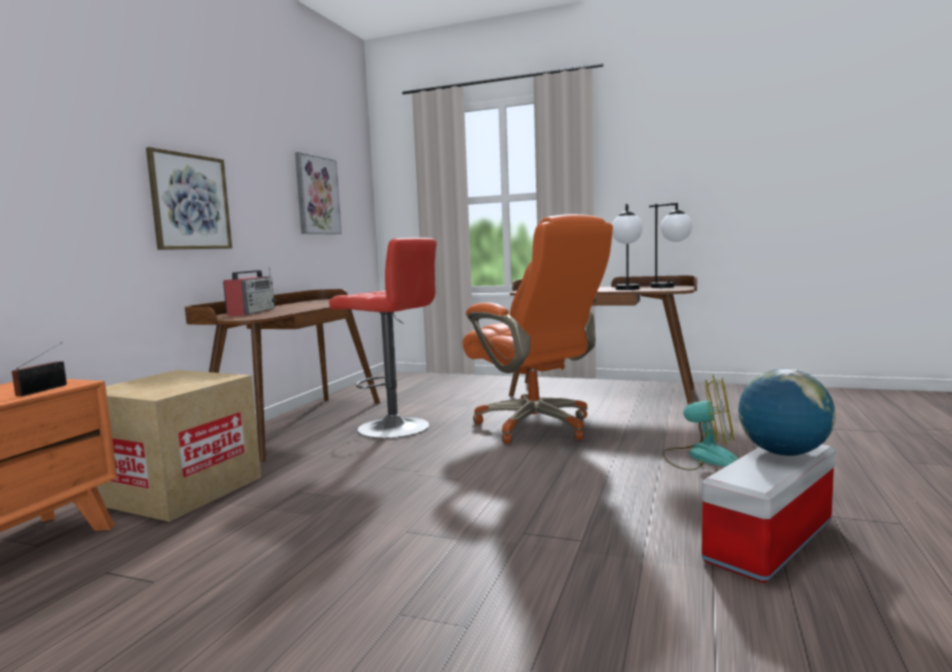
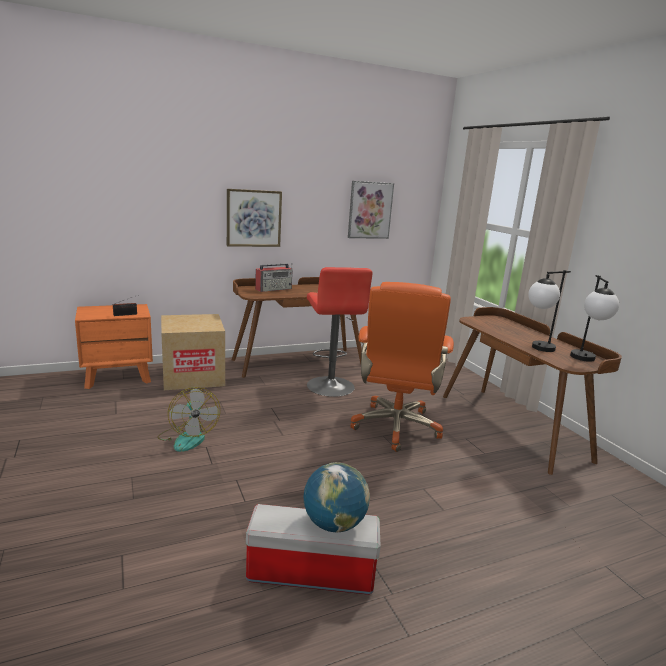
camera: 45 degrees right, 10 degrees up
(700, 457) = (429, 509): fan -> fan (188, 437)

